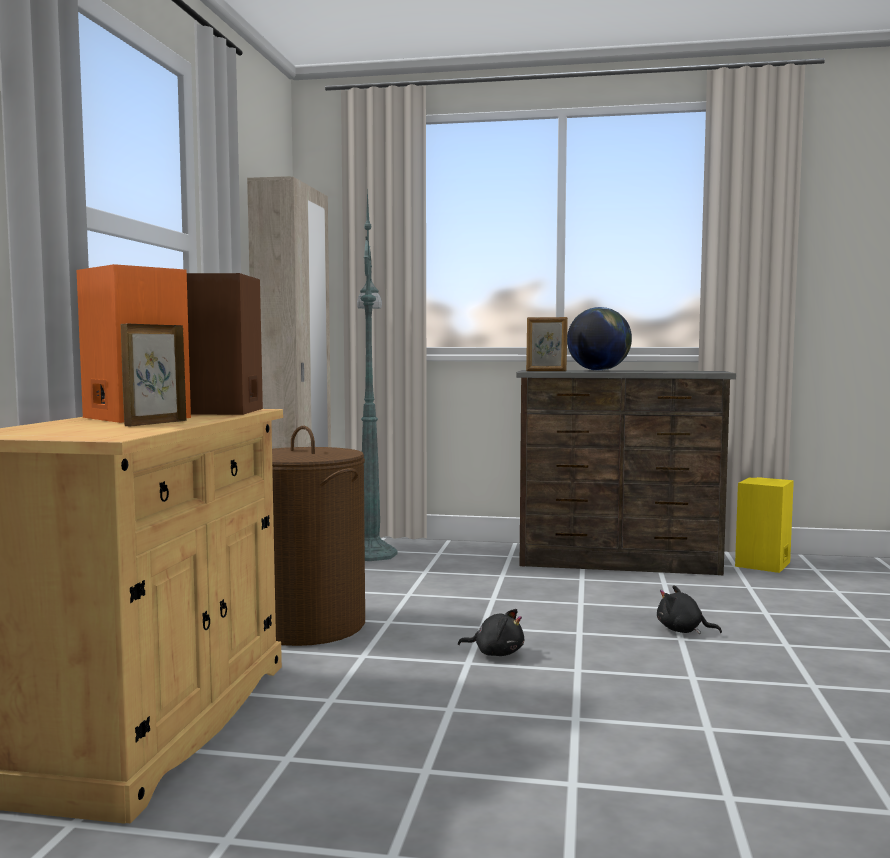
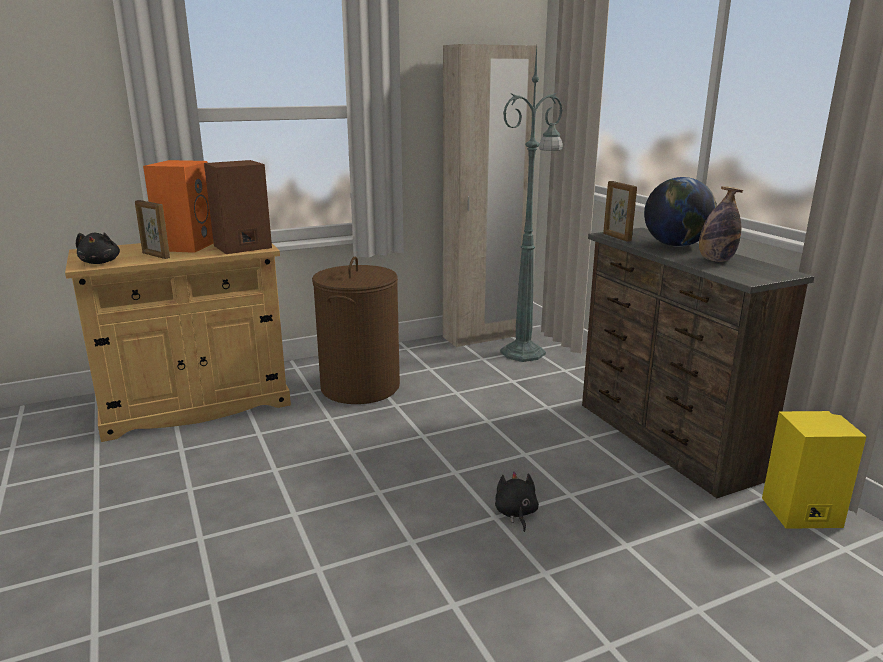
camera: 55 degrees right, 15 degrees up
(155, 423) = (155, 256): picture frame -> picture frame turned 135 degrees counterclockwise
(496, 653) = (378, 455): black plush toy -> black plush toy (100, 262)
(657, 371) = (715, 260): none -> bottle

